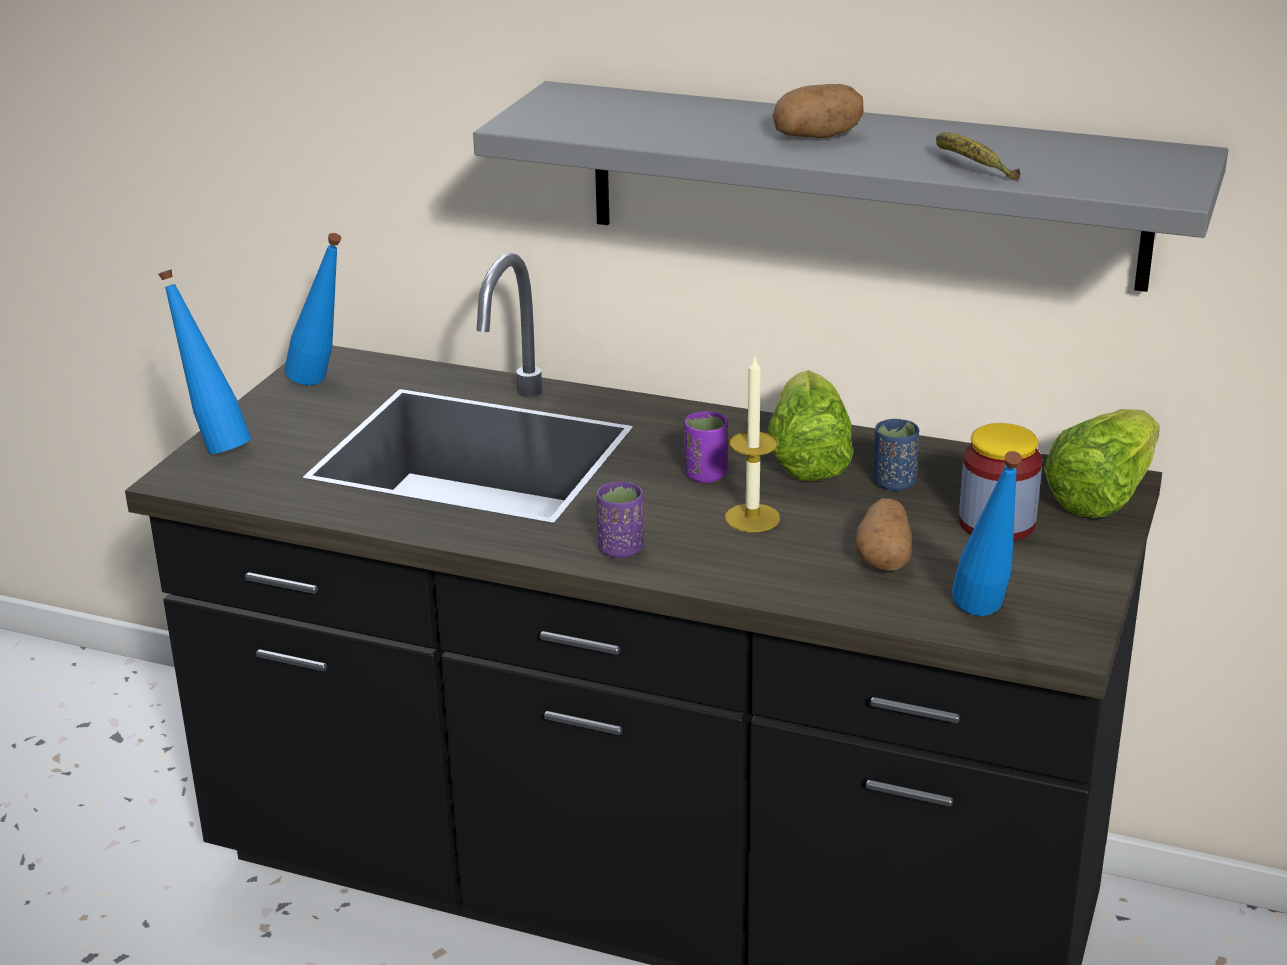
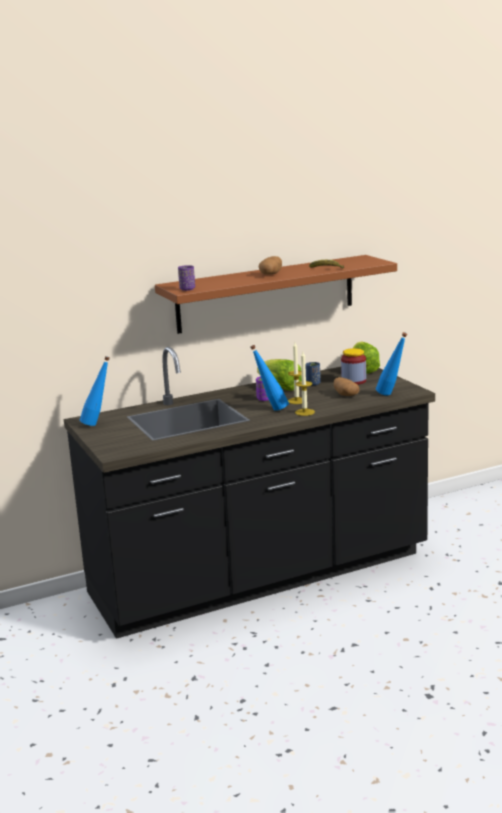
camera: 45 degrees left, 10 degrees down
(214, 445) = (102, 445): blue bottle -> blue bottle (271, 409)
(621, 549) = (281, 417): purple cup -> purple cup (187, 289)
(693, 563) = (305, 412): none -> candle
(863, 184) = (266, 293): grey shelf -> brown shelf

